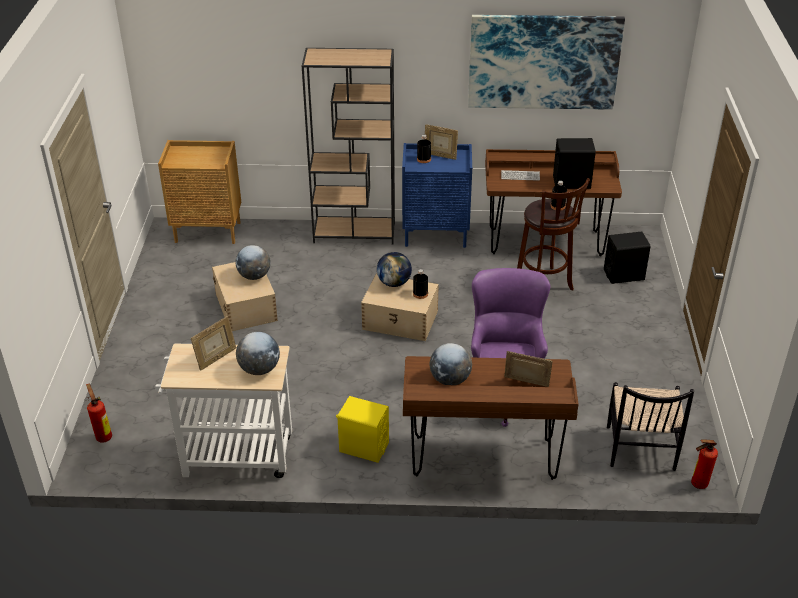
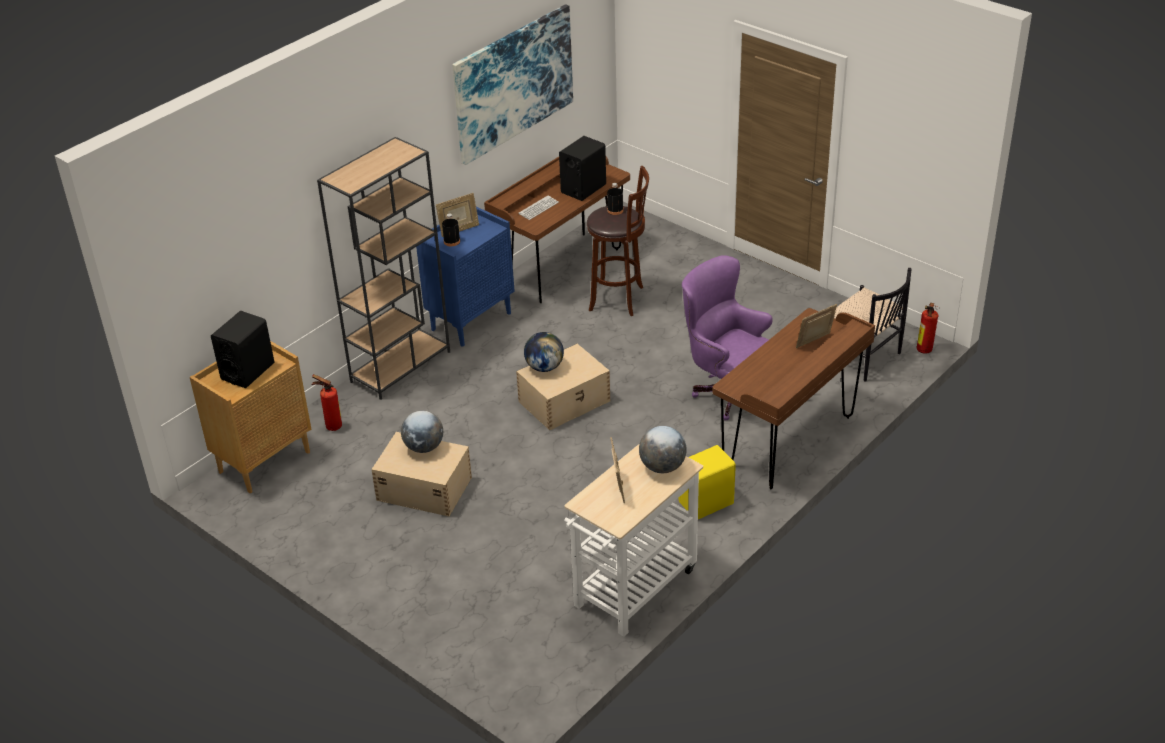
camera: 50 degrees left, 0 degrees up
(103, 436) = (505, 671): fire extinguisher -> fire extinguisher (331, 426)
(420, 294) = (578, 360): black bottle -> none
(450, 380) = (768, 377): globe -> none
(624, 275) = (656, 252): black speaker -> black speaker (248, 371)

